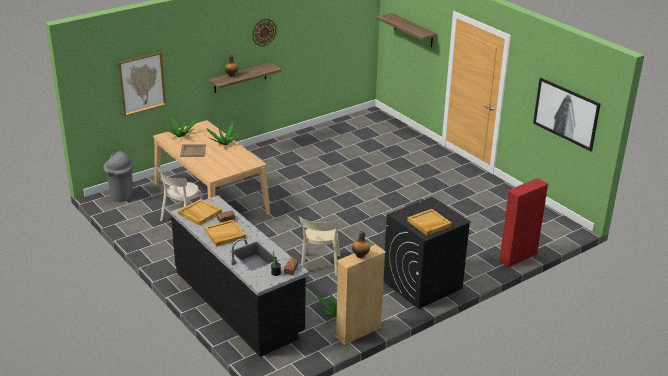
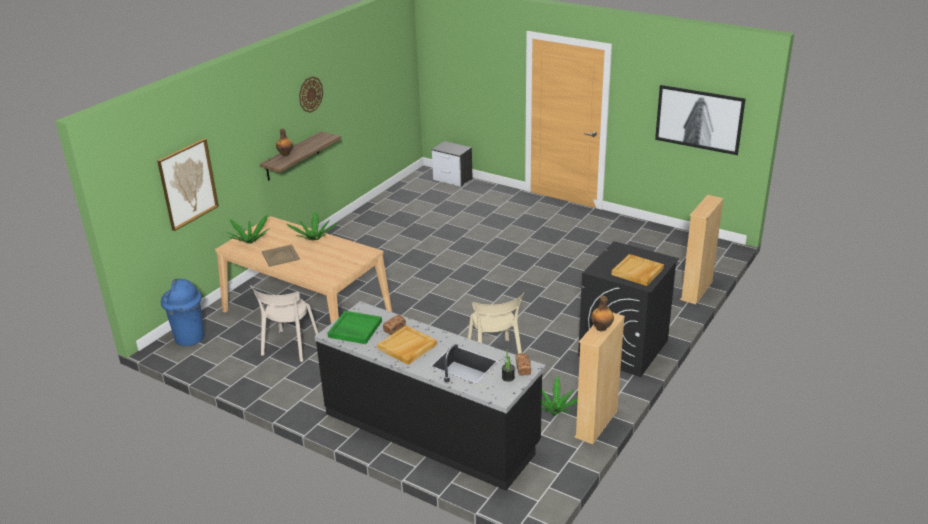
camera: 20 degrees left, 0 degrees up
(121, 196) = (189, 338): grey trash can -> blue trash can
(199, 213) = (354, 329): beige tray -> green tray
(390, 123) = (453, 179): none -> nightstand
(413, 30) = (470, 65): shelf -> none
(518, 257) = (696, 291): red bookcase -> beige bookcase

